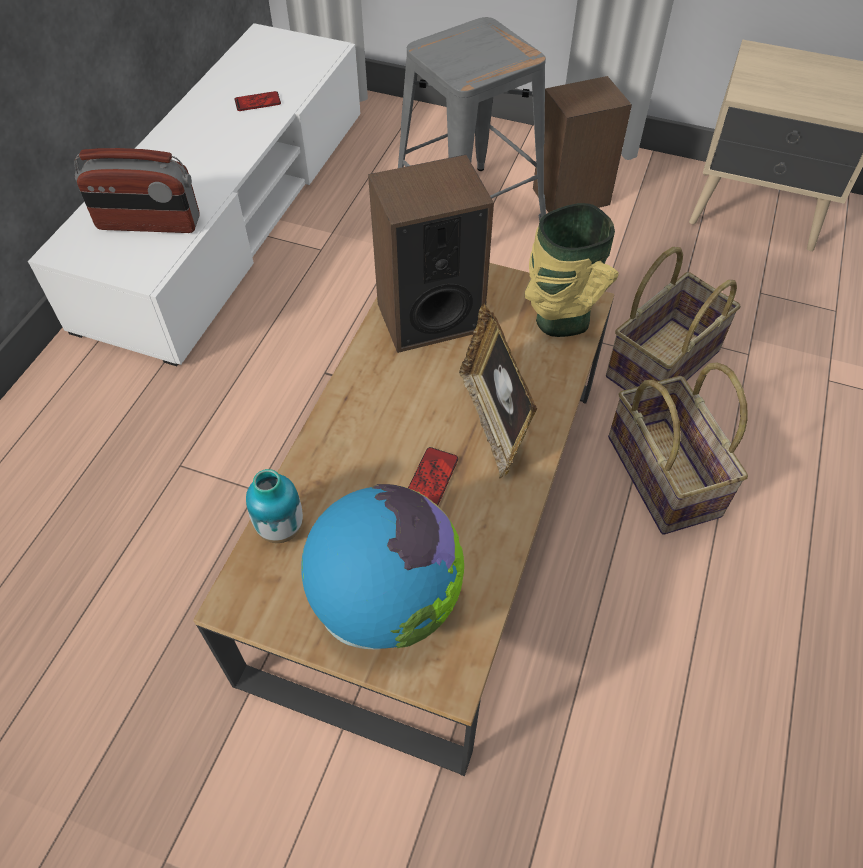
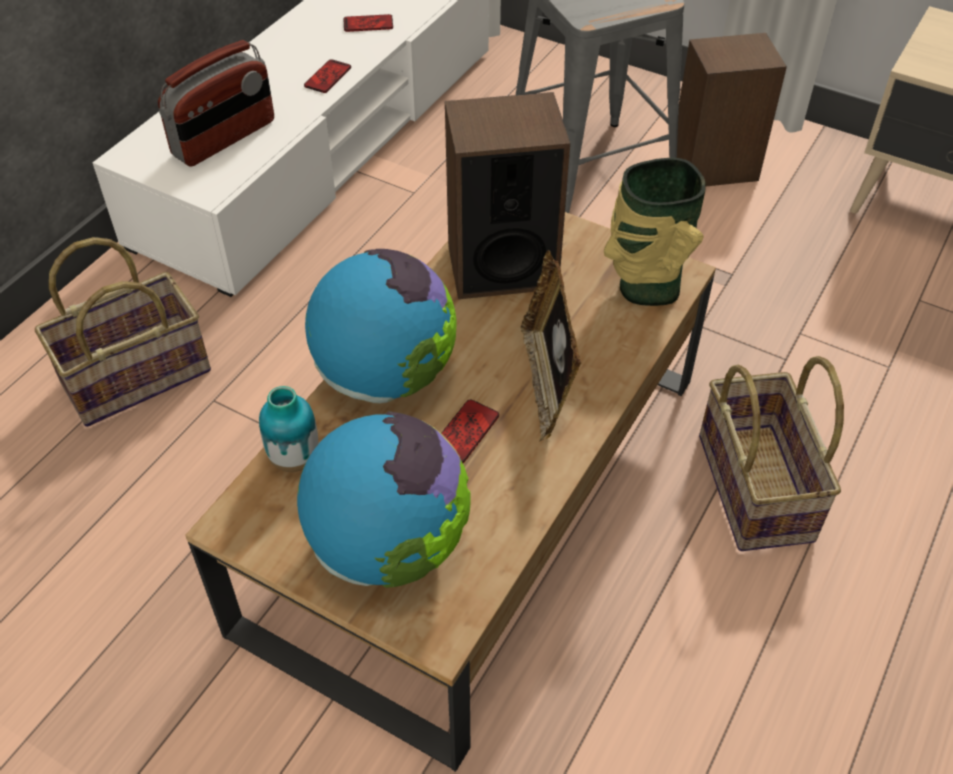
camera: 10 degrees right, 5 degrees down
(148, 224) = (225, 139): radio -> radio turned 60 degrees counterclockwise
(231, 155) = (328, 77): none -> phone
(347, 435) = (385, 376): none -> globe
(661, 362) = (781, 363): basket -> basket (136, 375)

